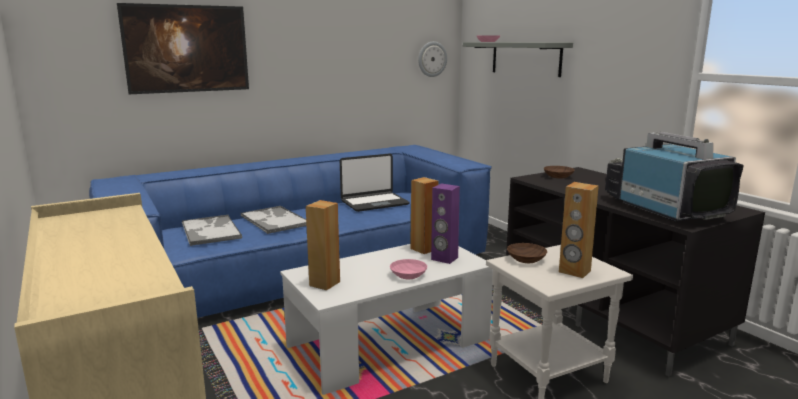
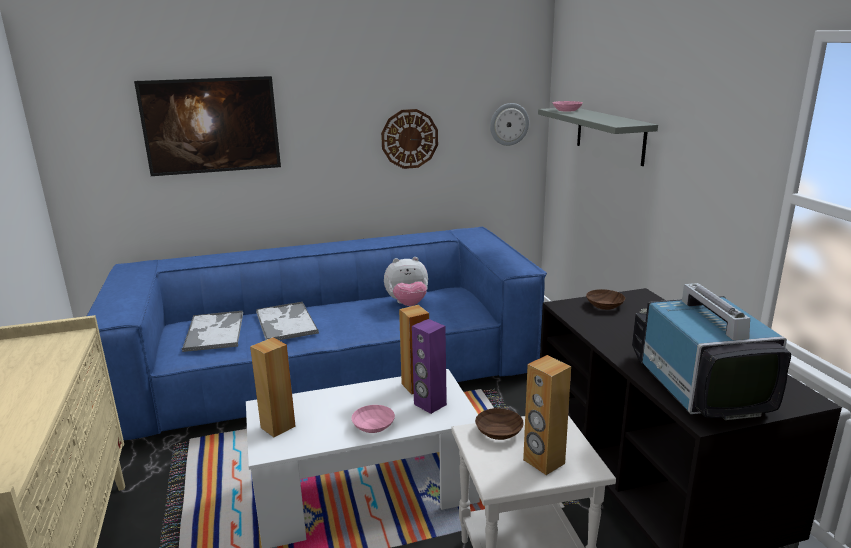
camera: 15 degrees right, 5 degrees up
(356, 68) = (409, 139): none -> wall clock
(374, 202) = (407, 304): laptop -> plush toy

